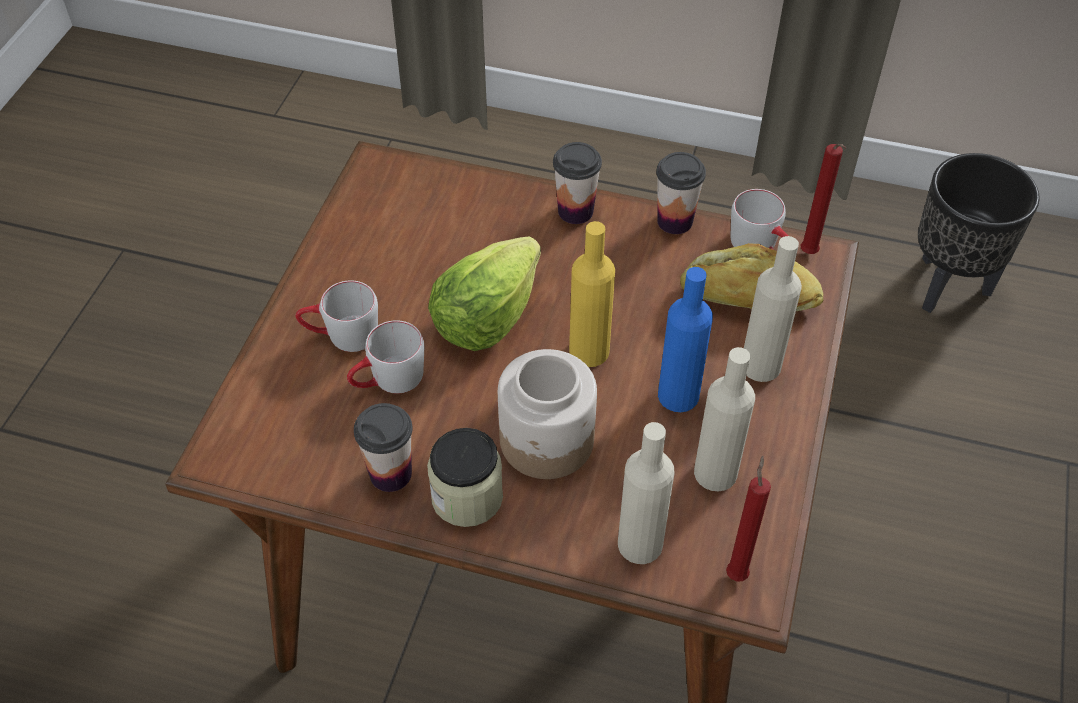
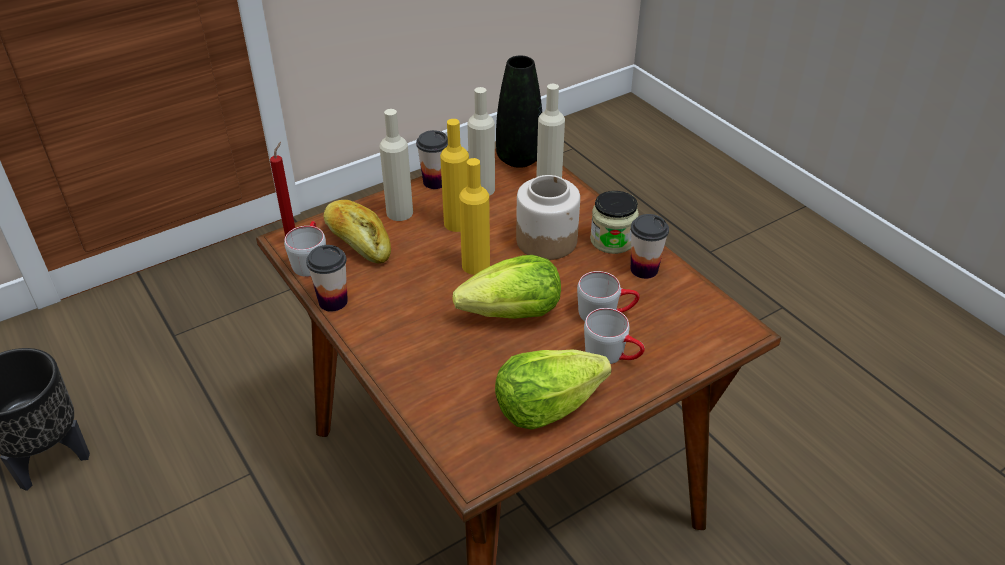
camera: 140 degrees left, 10 degrees down
(364, 246) = (545, 407): none -> lettuce
(575, 211) = (381, 344): cup -> cup (435, 182)
(678, 395) = (457, 223): blue bottle -> yellow bottle
(737, 572) = (519, 159): red candle -> black vase

